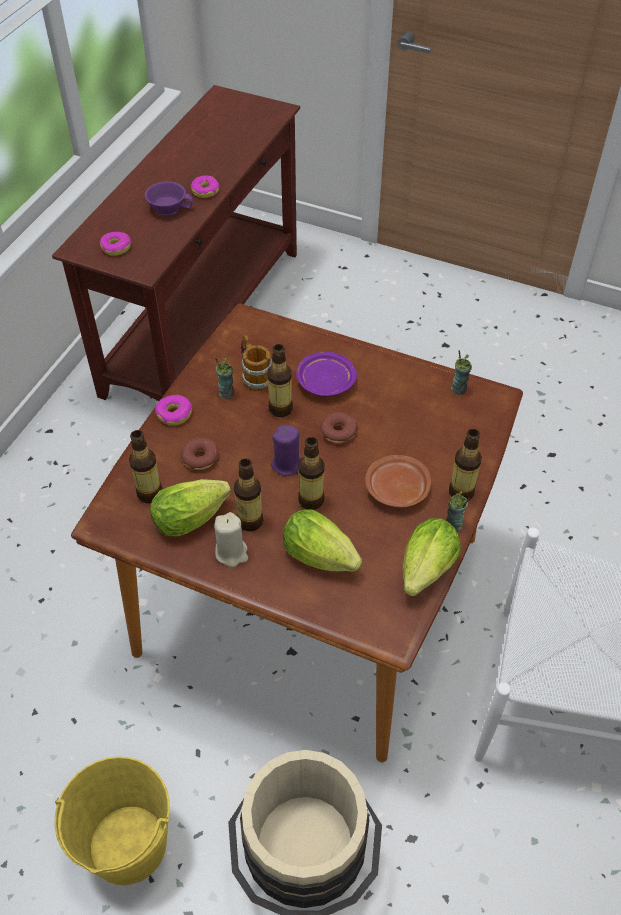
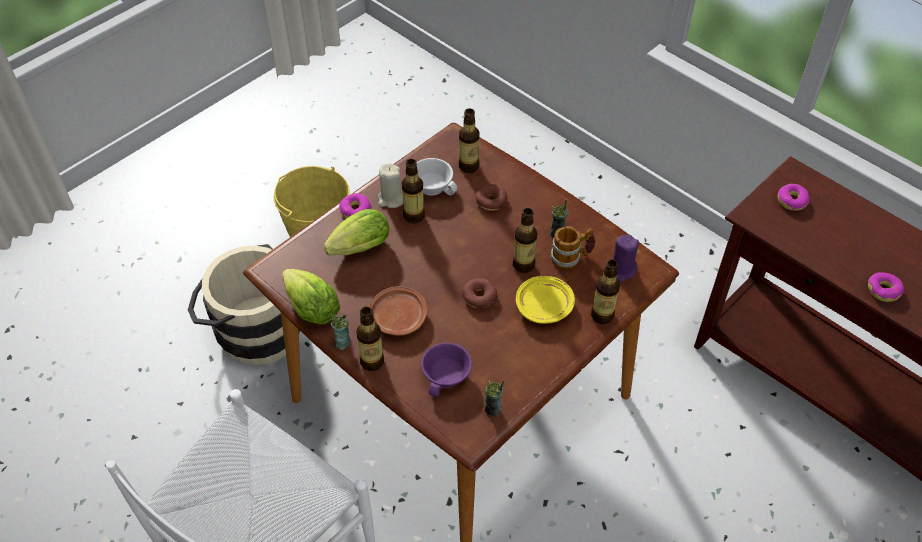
camera: 110 degrees right, 0 degrees up
(169, 207) = (856, 253): purple cup -> purple cup (447, 377)
(174, 414) = (546, 196): donut -> donut (355, 211)
(194, 517) = (434, 186): lettuce -> white cup
(287, 464) = (459, 253): purple candle -> purple candle (622, 270)
(311, 500) = (415, 257): bottle -> bottle (602, 315)
(325, 381) = (544, 305): purple plate -> yellow plate

